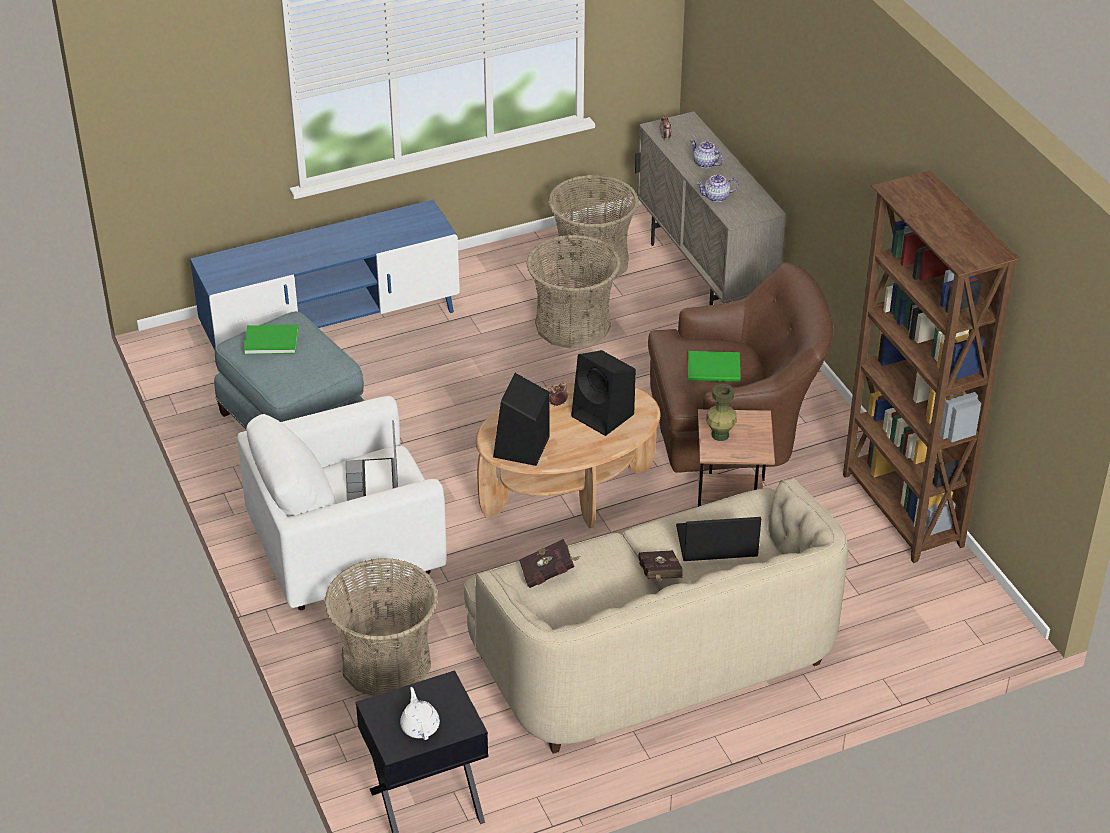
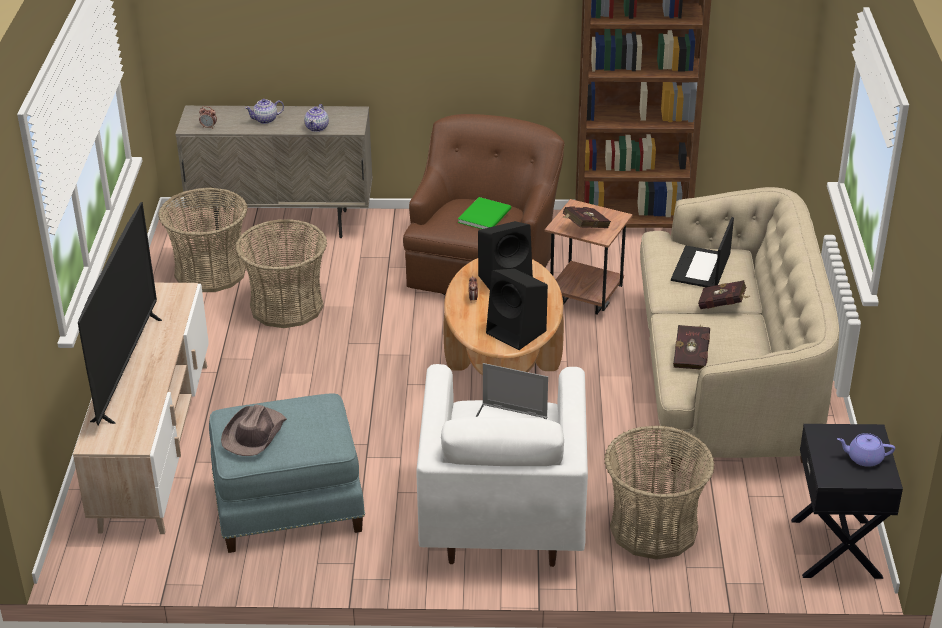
camera: 65 degrees left, 5 degrees down
(269, 340) = (254, 434): green book -> brown hat
(311, 243) = (127, 368): none -> television
(332, 324) = (155, 444): blue tv stand -> beige tv stand
(420, 726) = (864, 458): white teapot -> purple teapot
(720, 435) = (584, 228): green vase -> red book

